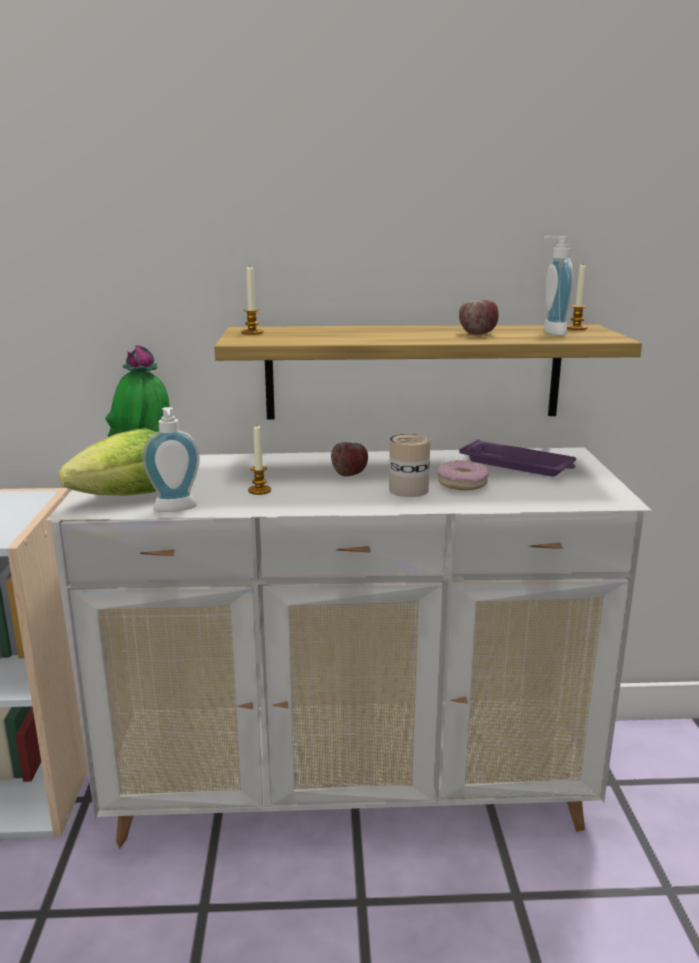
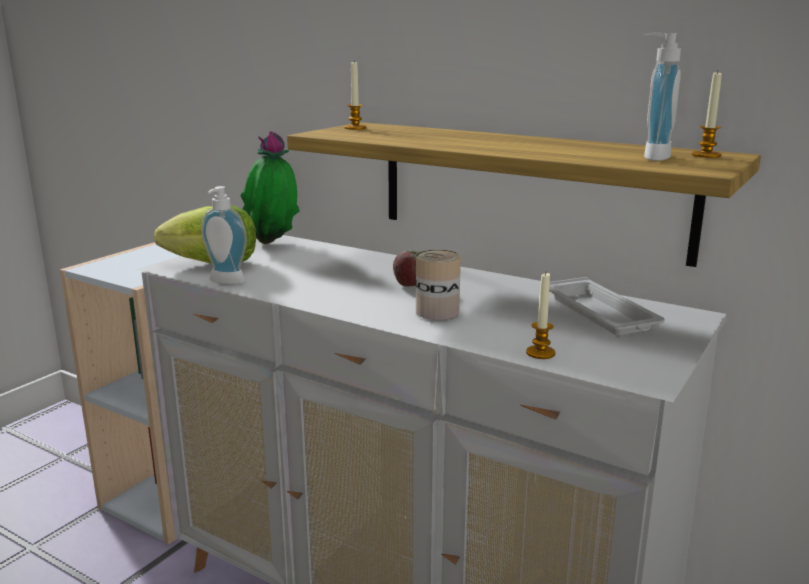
camera: 35 degrees right, 0 degrees up
(259, 490) = (312, 282): candle -> candle (540, 353)
(462, 483) = (502, 318): donut -> none
(478, 333) = (562, 149): apple -> none
(518, 465) = (600, 314): purple tray -> white tray

